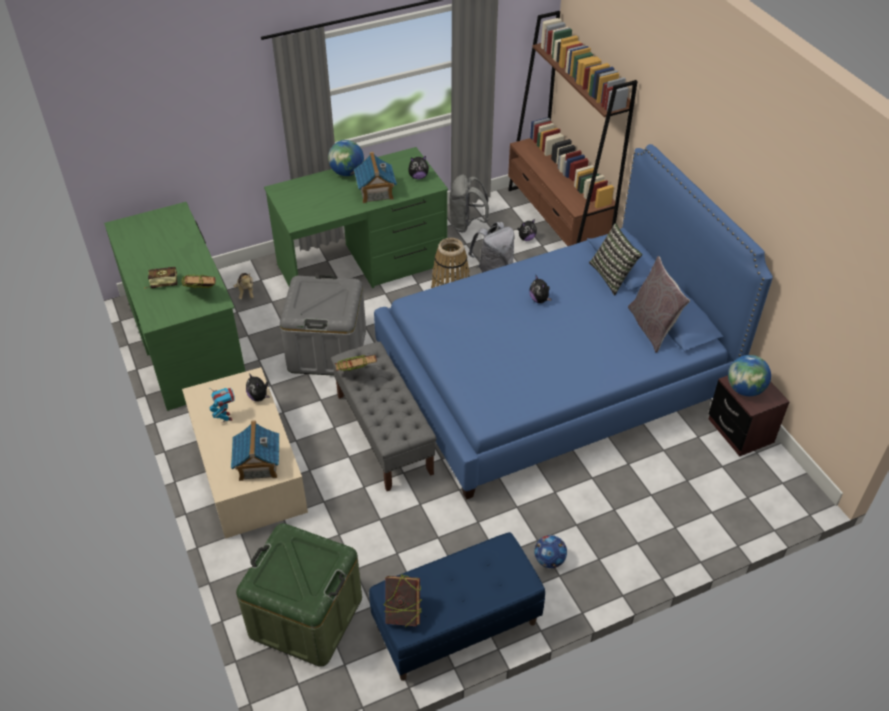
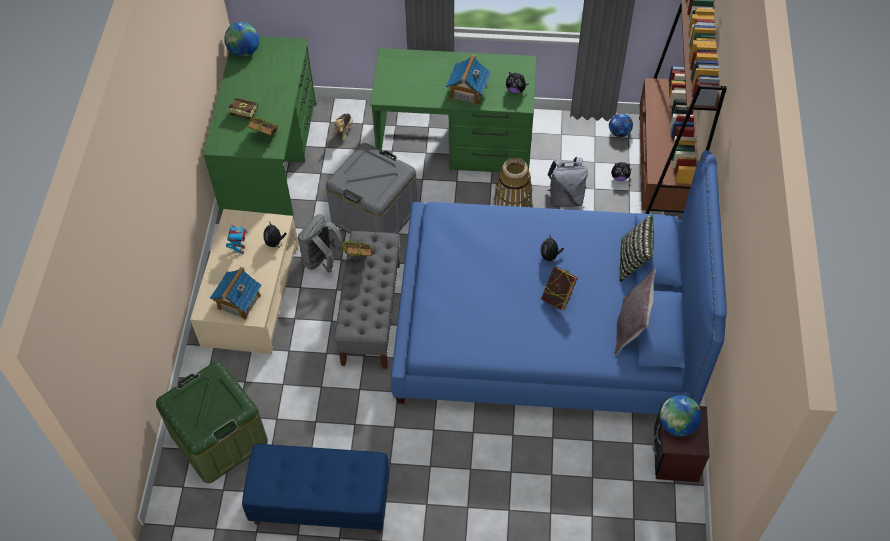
camera: 30 degrees right, 10 degrees up
(347, 173) = (457, 61): globe -> globe (244, 51)
(403, 612) = (263, 476): book -> book (557, 298)
(467, 224) = (575, 139): grey backpack -> grey backpack (322, 261)
(549, 560) = (427, 487): football -> football (619, 133)

